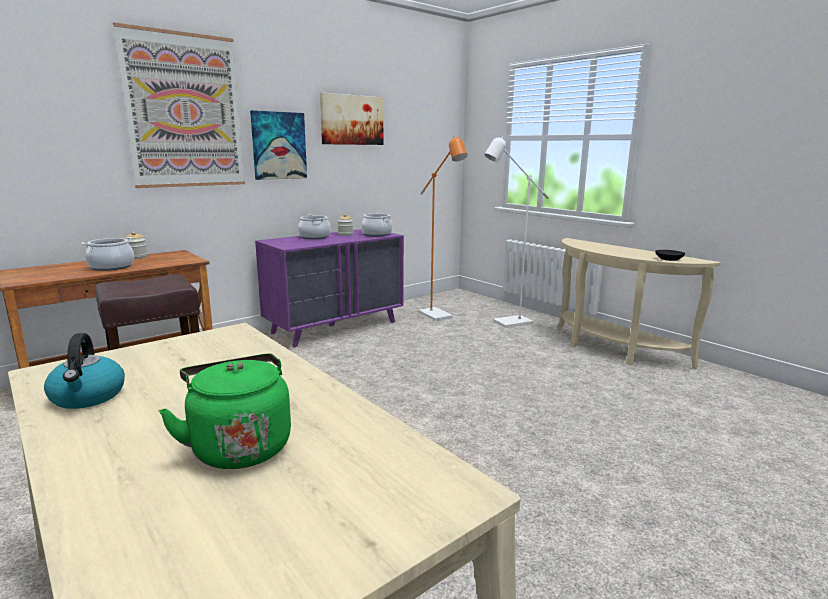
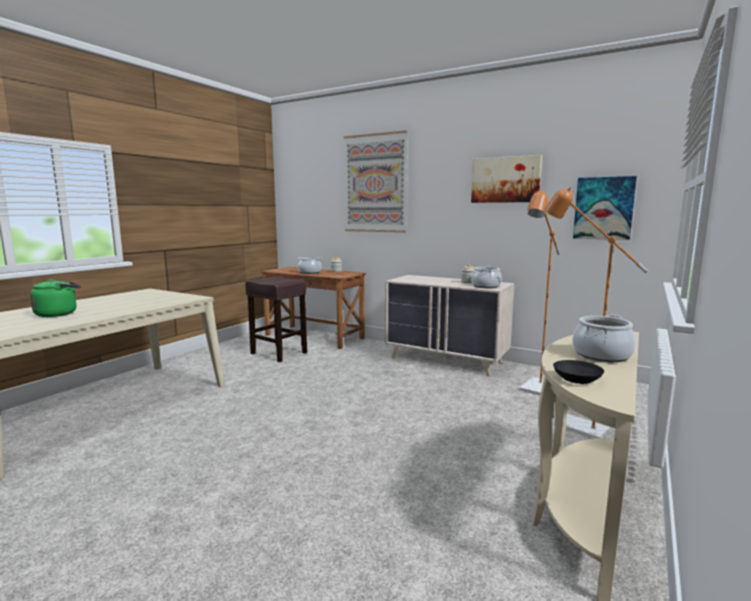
camera: 70 degrees right, 5 degrees down
(88, 397) = (118, 297): kettle -> none
(278, 145) = (434, 204): picture -> picture (603, 208)
(314, 237) = (441, 279): cooking pot -> cooking pot (601, 355)
(335, 327) = (446, 360): purple dresser -> beige dresser
(507, 323) = (572, 425): white floor lamp -> orange floor lamp

